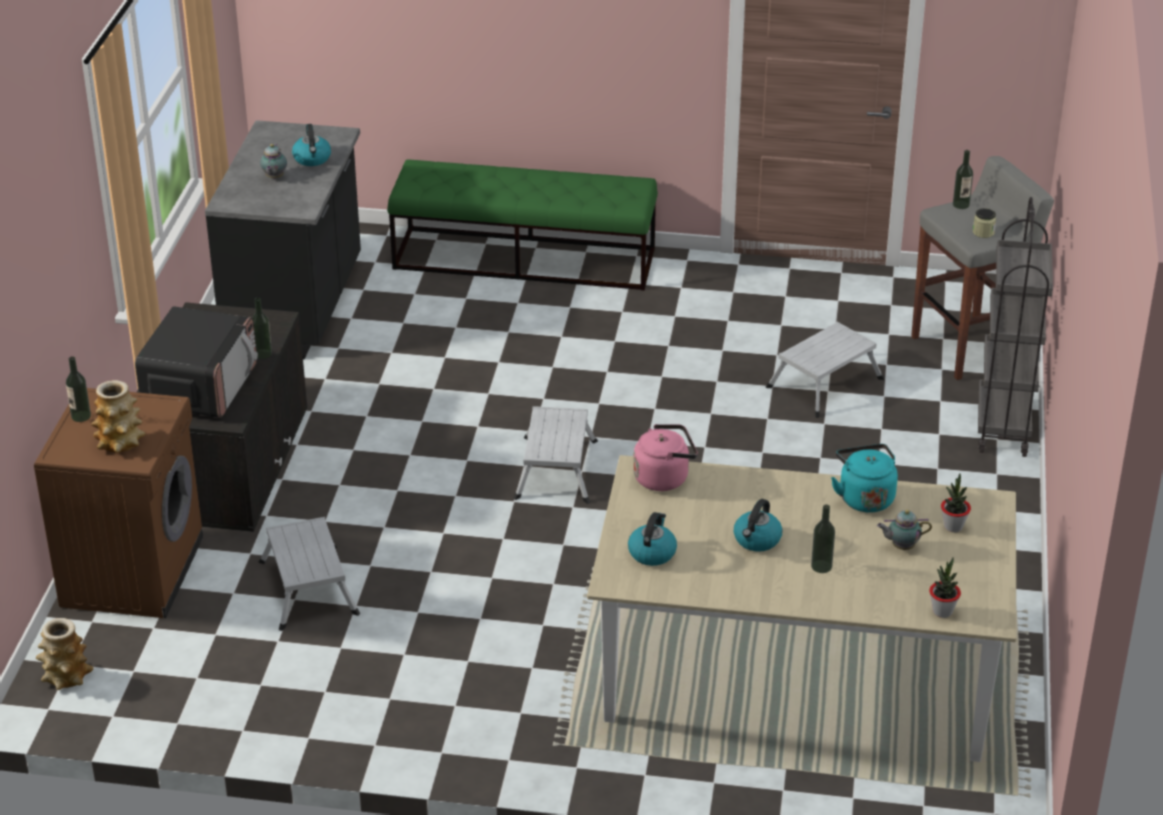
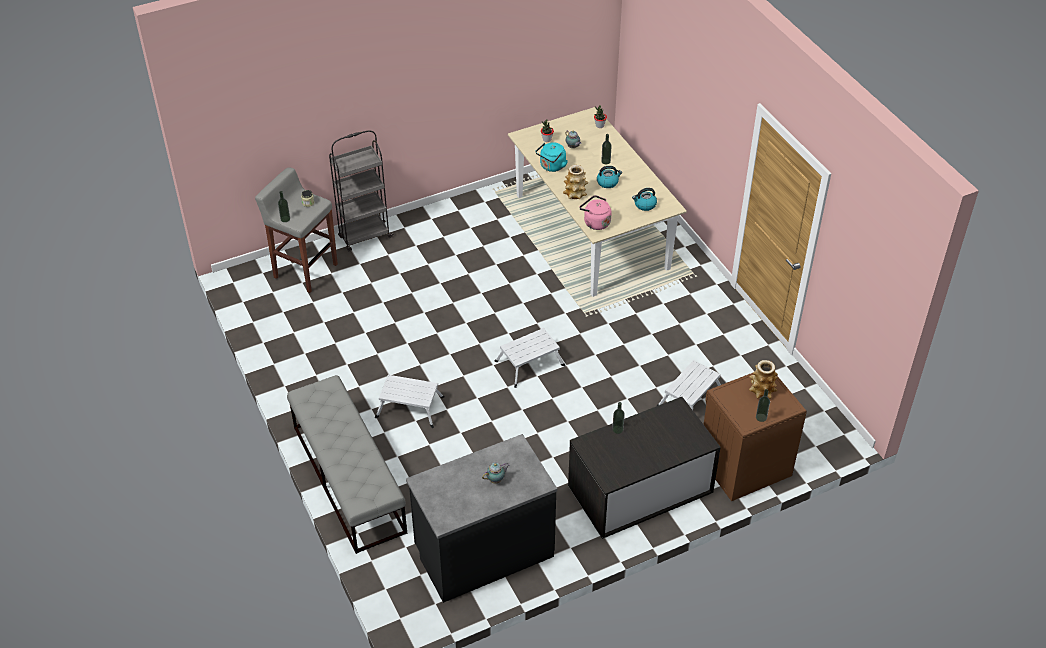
camera: 125 degrees left, 10 degrees up
(66, 677) = (823, 442): vase -> vase (575, 194)
(201, 387) = (666, 435): microwave -> none
(312, 159) = (461, 476): kettle -> none
(525, 259) = (348, 478): green bench -> grey bench
(824, 383) = (377, 306): white step ladder -> white step ladder (410, 407)

